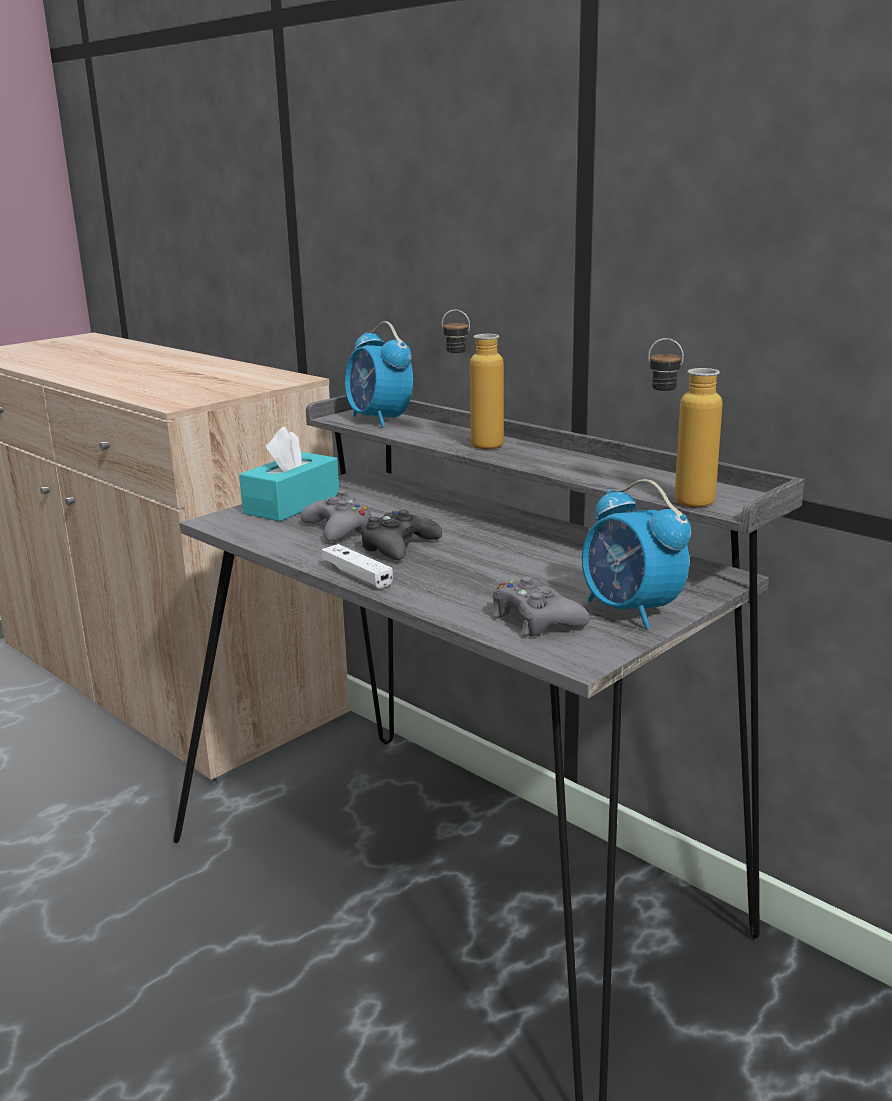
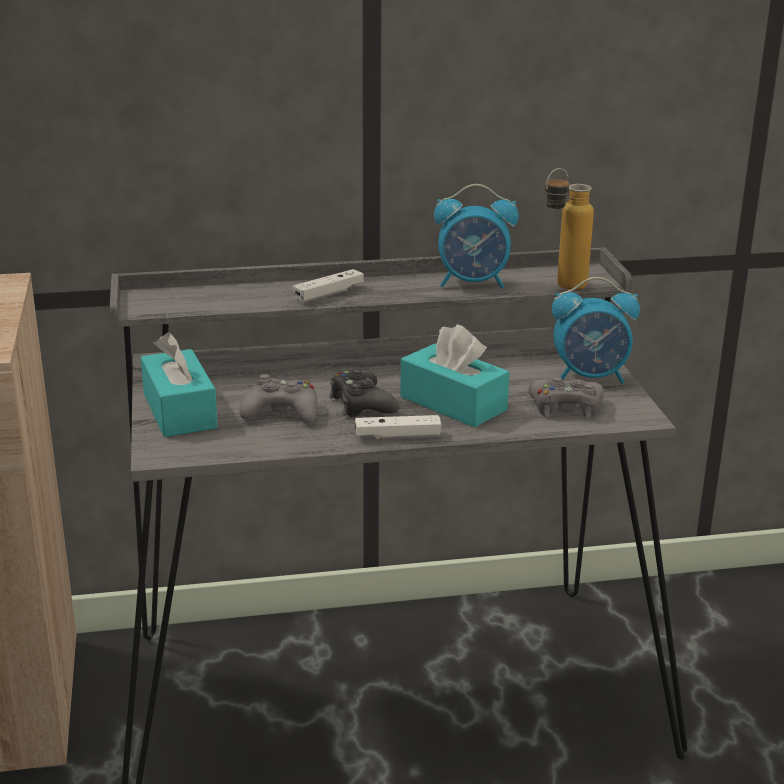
camera: 55 degrees left, 5 degrees up
(379, 420) = (186, 299): alarm clock -> alarm clock (473, 283)
(459, 575) = (453, 403): none -> turquoise tissue box
(473, 445) = (329, 294): bottle -> white game controller

